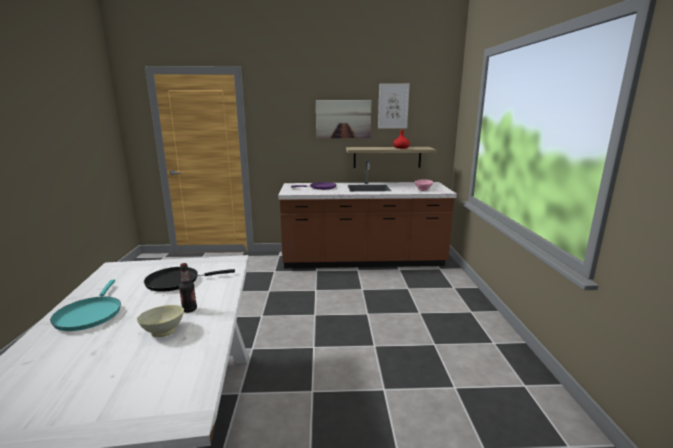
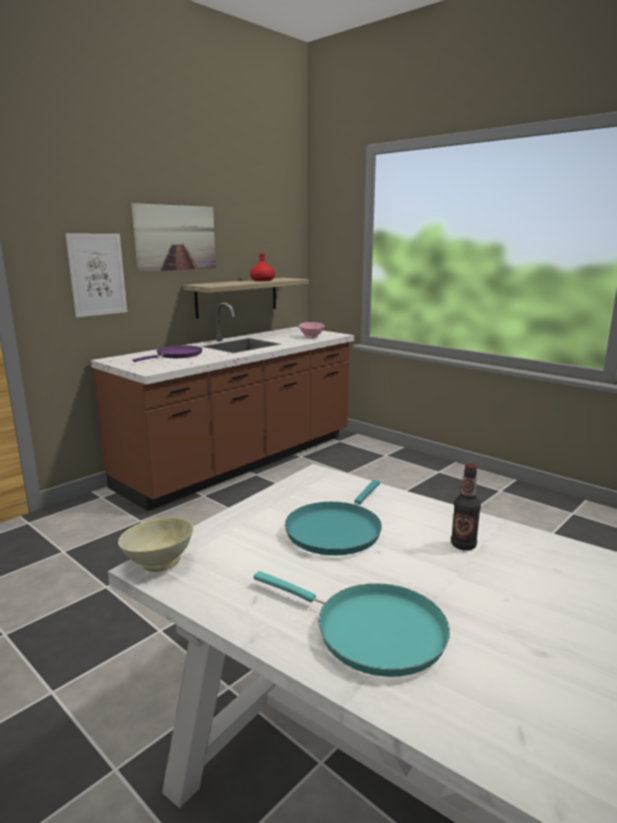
camera: 45 degrees left, 0 degrees up
(164, 331) = (519, 579): beige bowl -> beige bowl (159, 562)
(177, 281) = (336, 530): black frying pan -> turquoise frying pan
(393, 106) = (239, 217): picture -> picture (97, 274)

